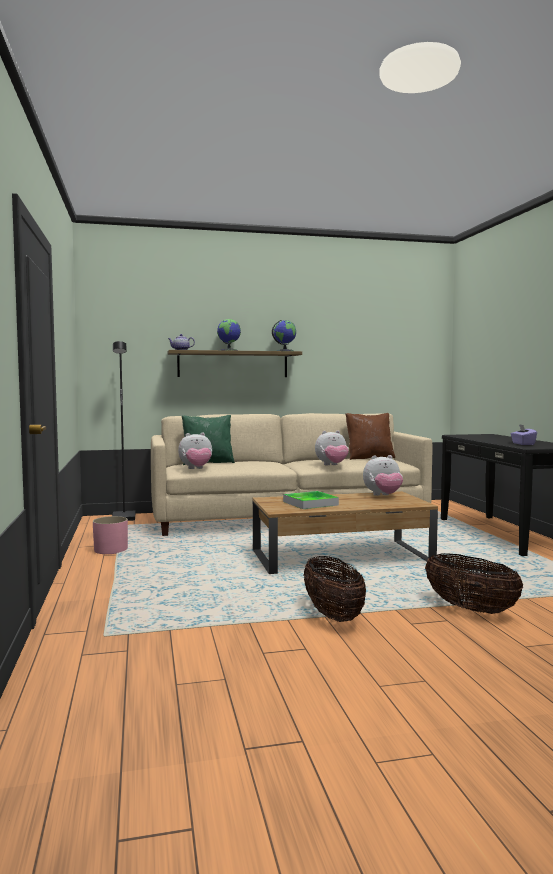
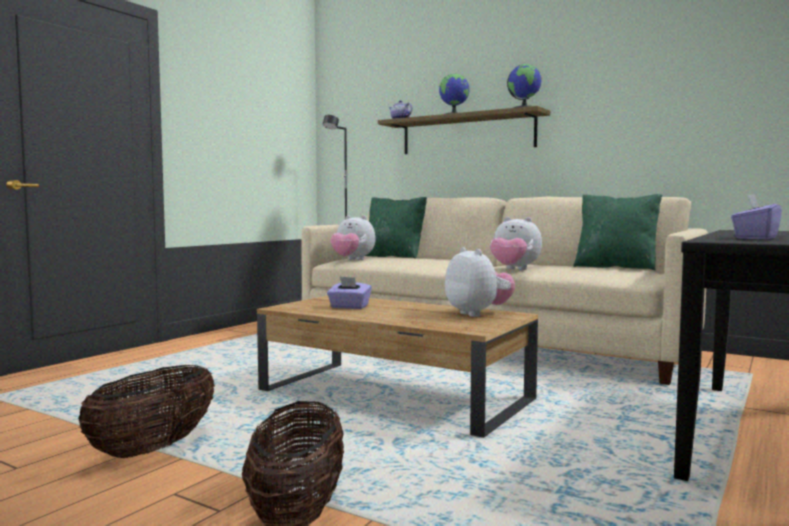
camera: 45 degrees right, 0 degrees up
(111, 549) = (237, 337): pink planter -> none
(310, 503) = (349, 307): tray -> purple tissue box
(369, 458) = (616, 267): brown pillow -> green pillow
(383, 496) = (478, 314): plush toy -> plush toy turned 150 degrees counterclockwise

